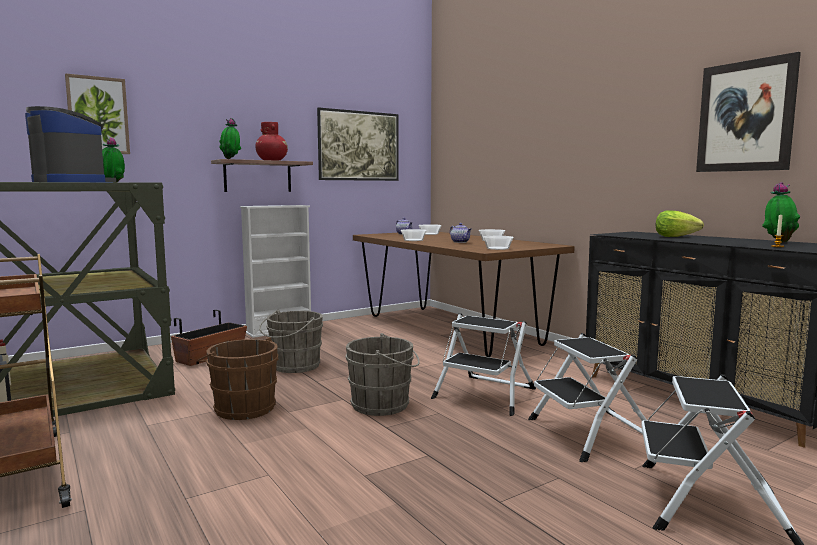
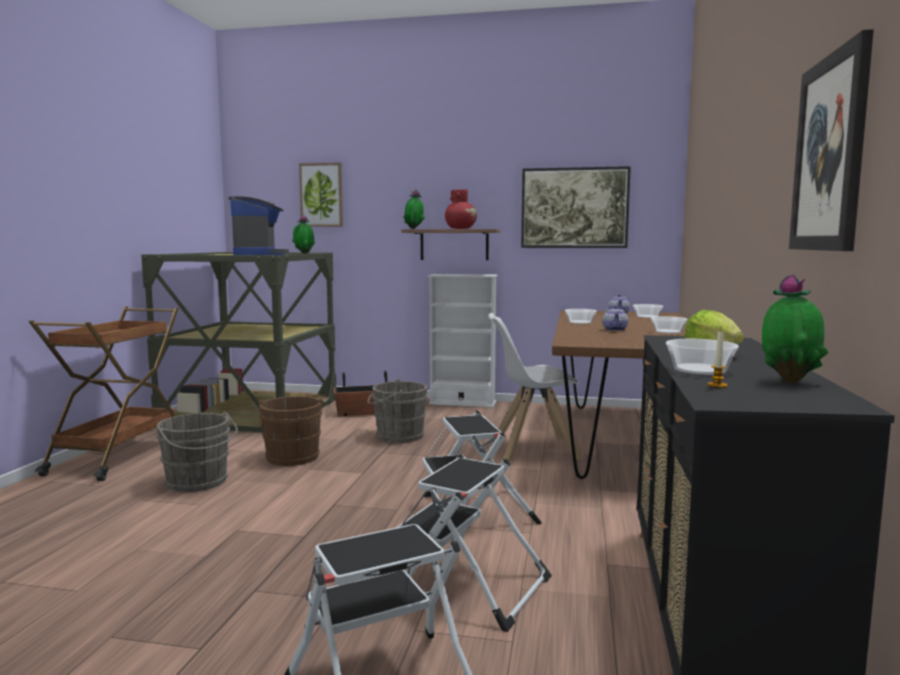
camera: 45 degrees right, 0 degrees up
(384, 405) = (377, 487): grey bucket -> grey bucket (198, 482)
(414, 348) = (532, 449): none -> chair
(497, 248) = (604, 342): bowl -> bowl (699, 369)

